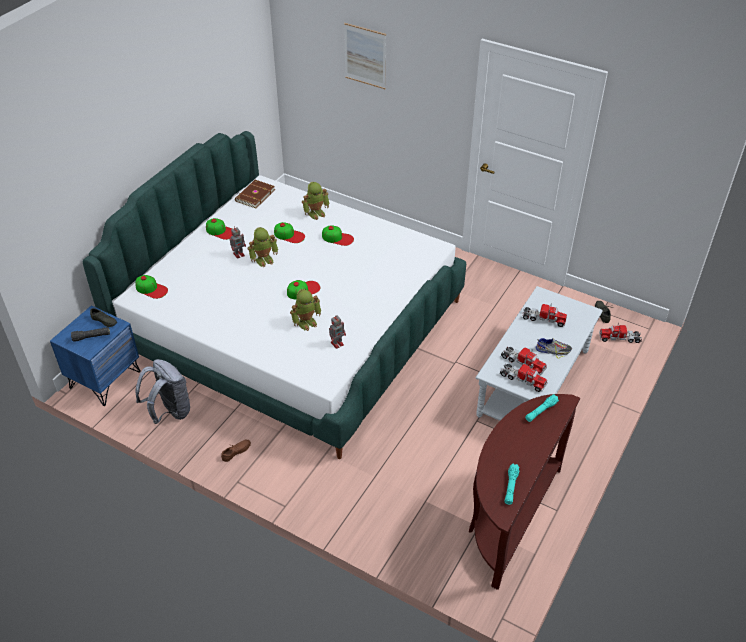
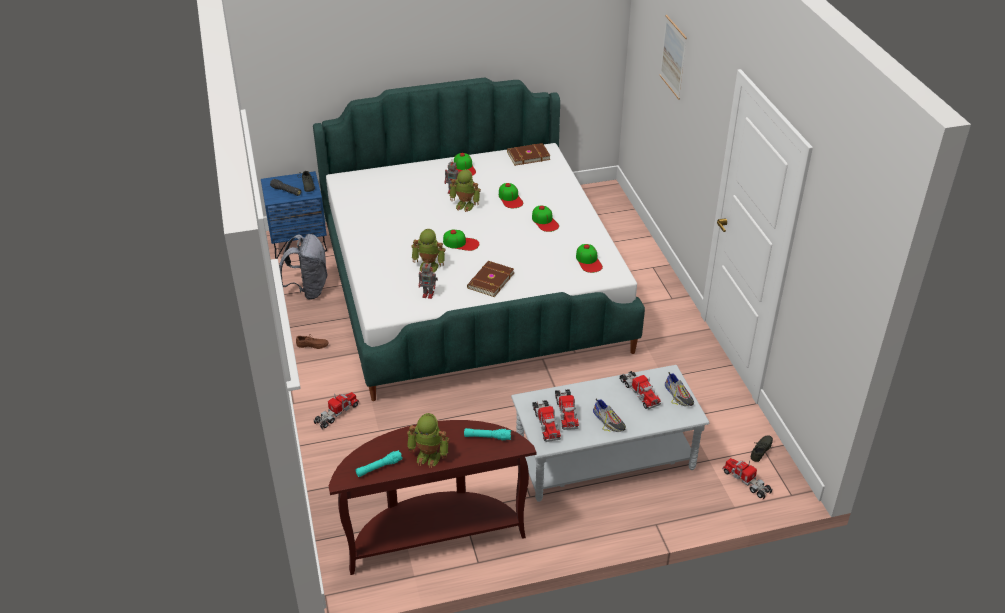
camera: 45 degrees right, 5 degrees down
(151, 289) = (360, 180): cap -> cap (588, 261)
(316, 213) = (556, 194): toy robot -> toy robot (429, 456)
(328, 488) = (336, 414): none -> toy truck
(363, 304) = (489, 280): none -> brown book
(565, 304) = (678, 395): none -> shoe

